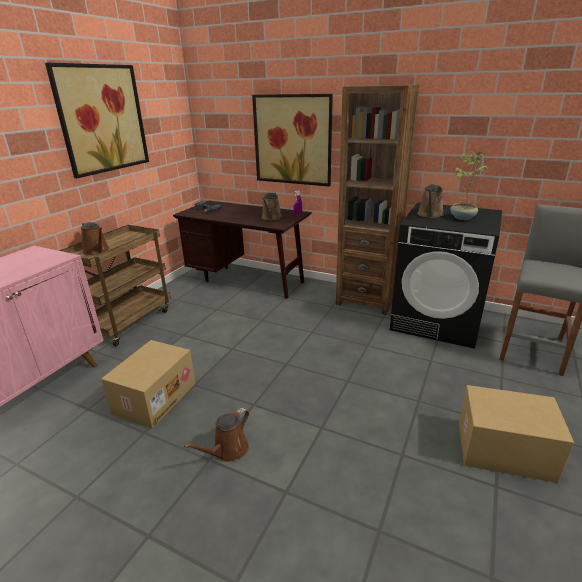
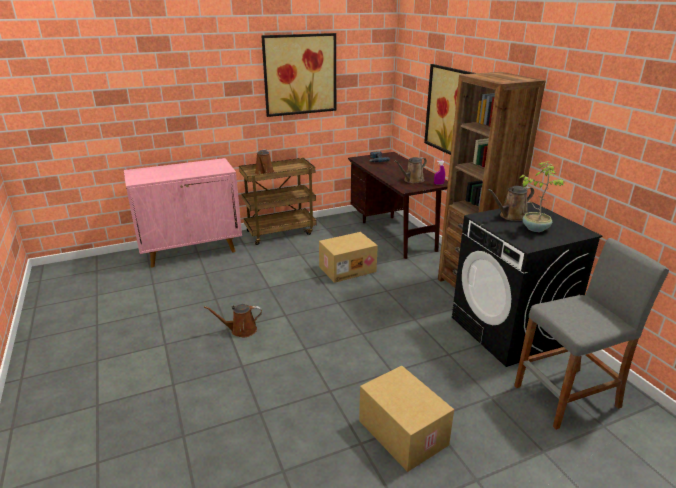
camera: 40 degrees right, 0 degrees up
(154, 397) = (241, 283): cardboard box -> cardboard box (347, 269)

